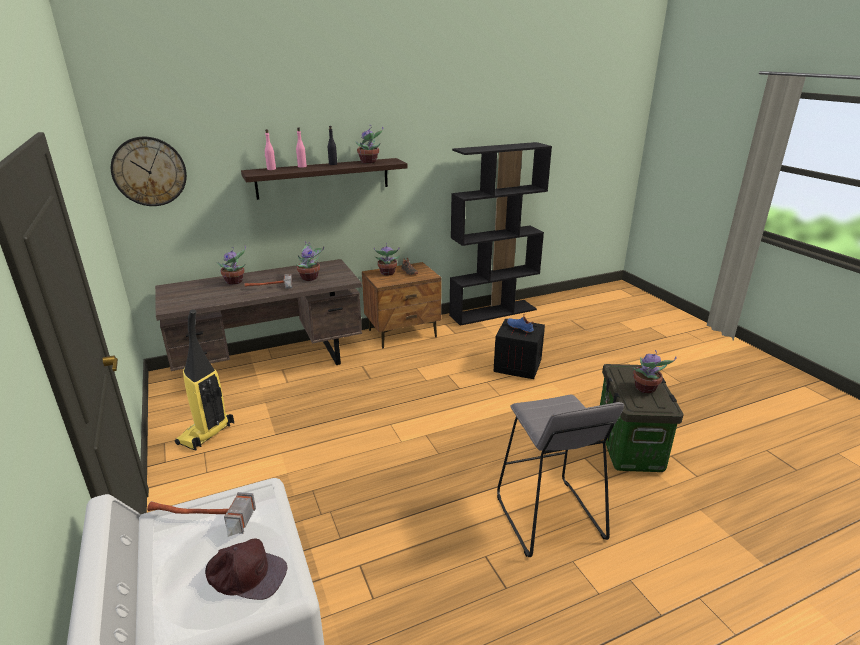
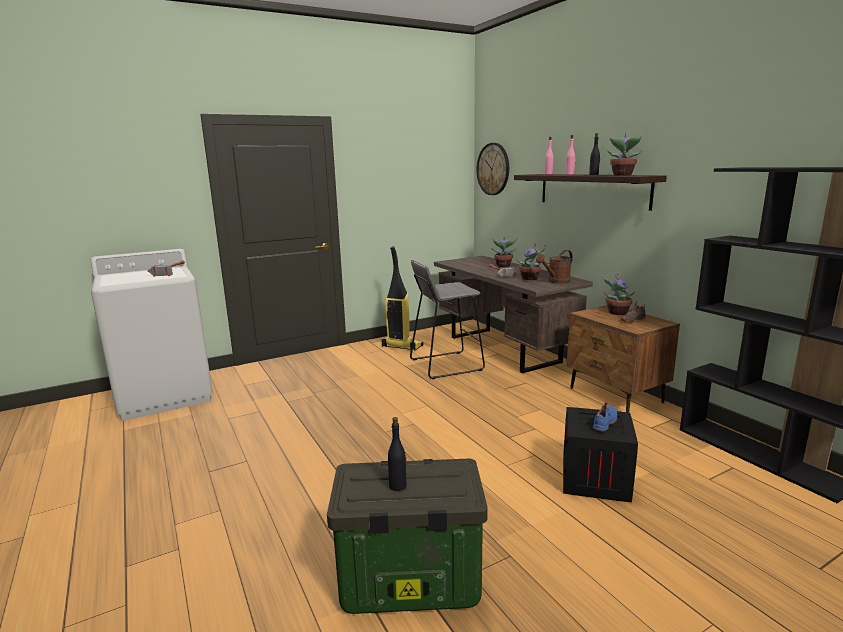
camera: 85 degrees right, 10 degrees down
(246, 574) = (125, 279): brown cap -> none
(331, 270) = (556, 281): none -> brown watering can
(548, 518) = (281, 497): grey stool -> grey stool (445, 365)
(645, 389) = (398, 486): potted plant -> black bottle

